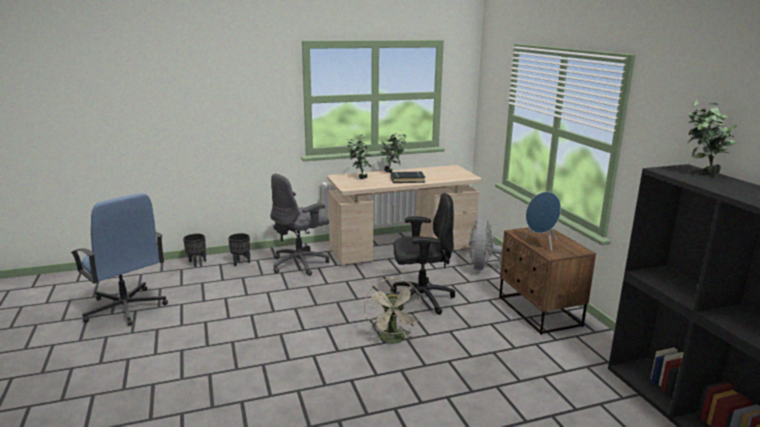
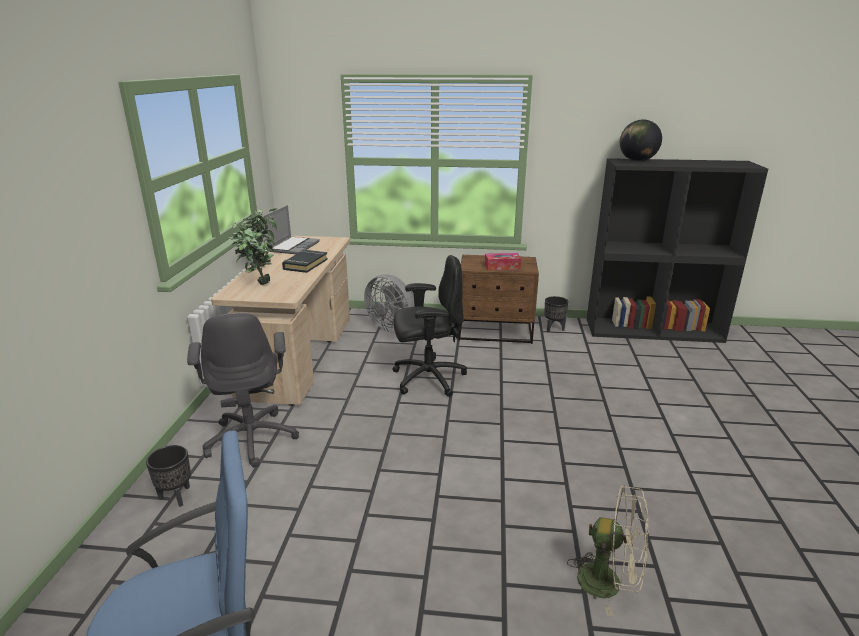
camera: 65 degrees left, 5 degrees up
(196, 263) = (110, 554): black planter -> black planter (554, 329)
(393, 340) = (501, 417): beige fan -> beige fan (609, 583)
(420, 299) = (427, 378): black office chair -> black office chair turned 60 degrees clockwise
(437, 171) = (293, 246): none -> laptop
(541, 243) = (502, 266): blue speaker -> tissue box
(700, 174) = (637, 161): potted plant -> globe

